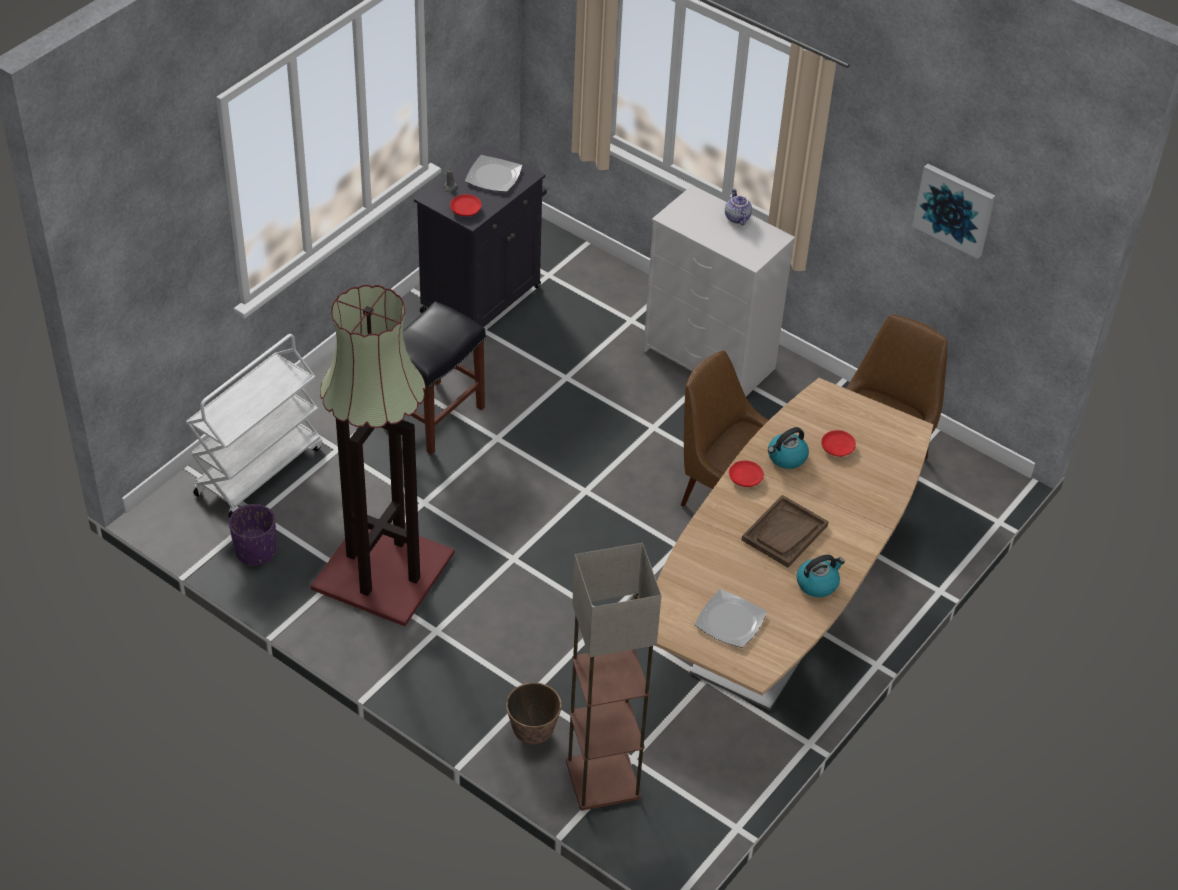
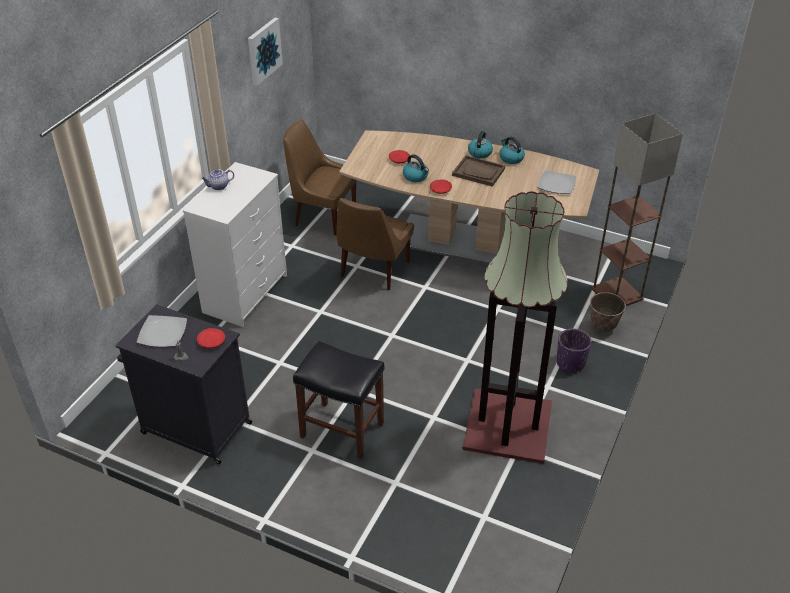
camera: 100 degrees left, 5 degrees down
(255, 551) = (522, 508): purple planter -> purple planter (570, 363)
(259, 469) = (435, 530): white cart -> none
(841, 548) = (480, 152): none -> kettle

